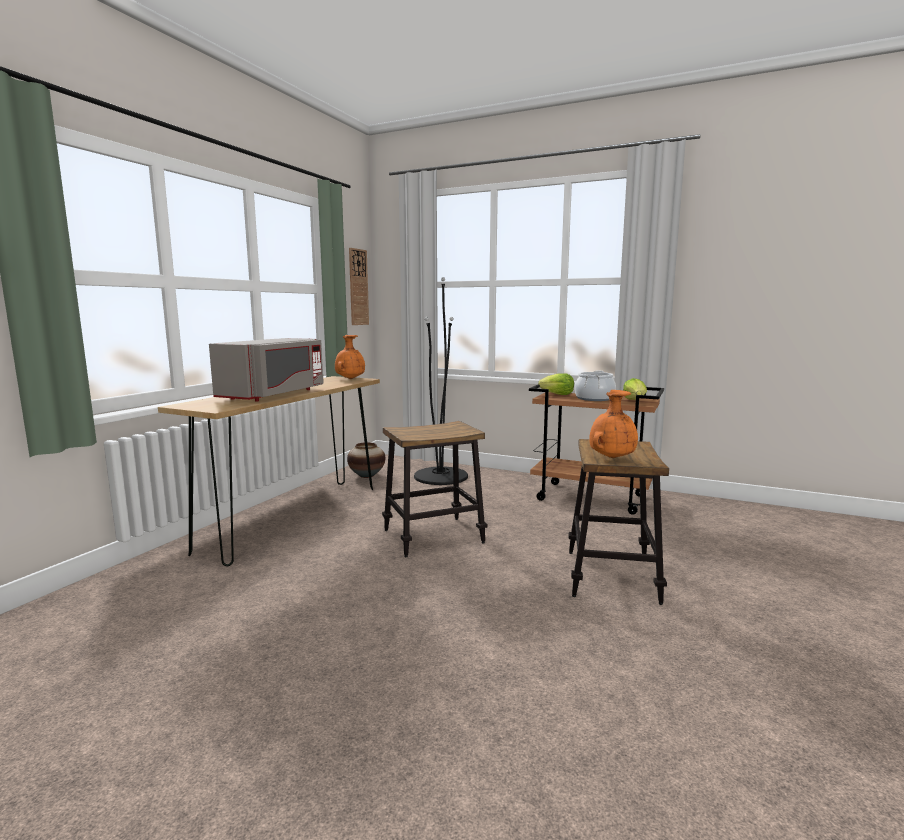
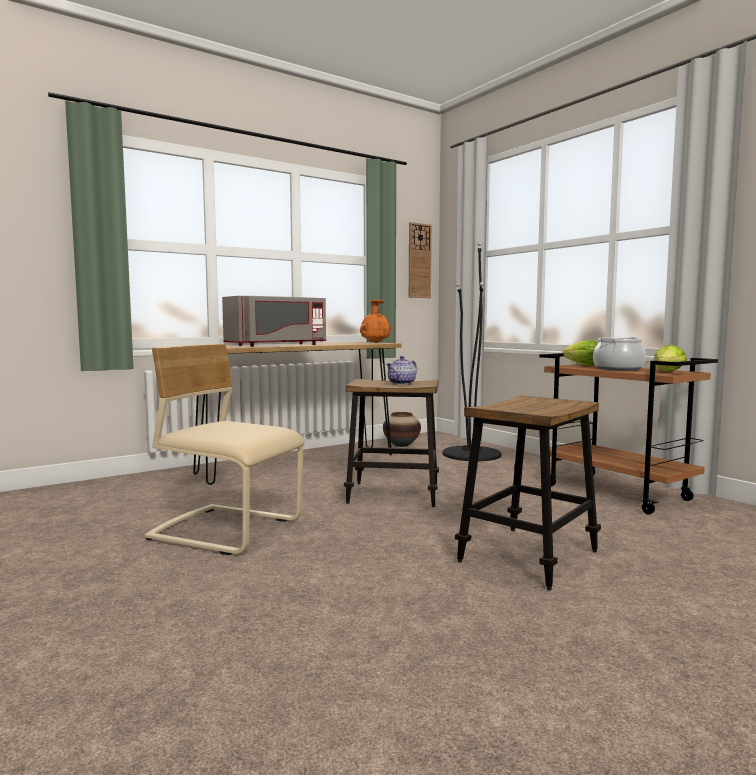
camera: 30 degrees right, 5 degrees down
(331, 622) = (227, 530): none -> beige chair
(441, 430) = (402, 383): none -> teapot
(611, 457) = (509, 406): orange vase -> none

